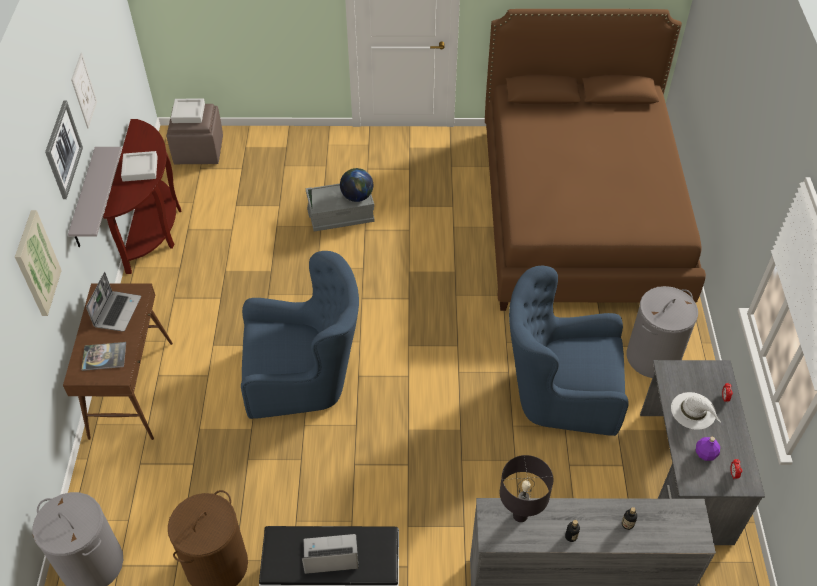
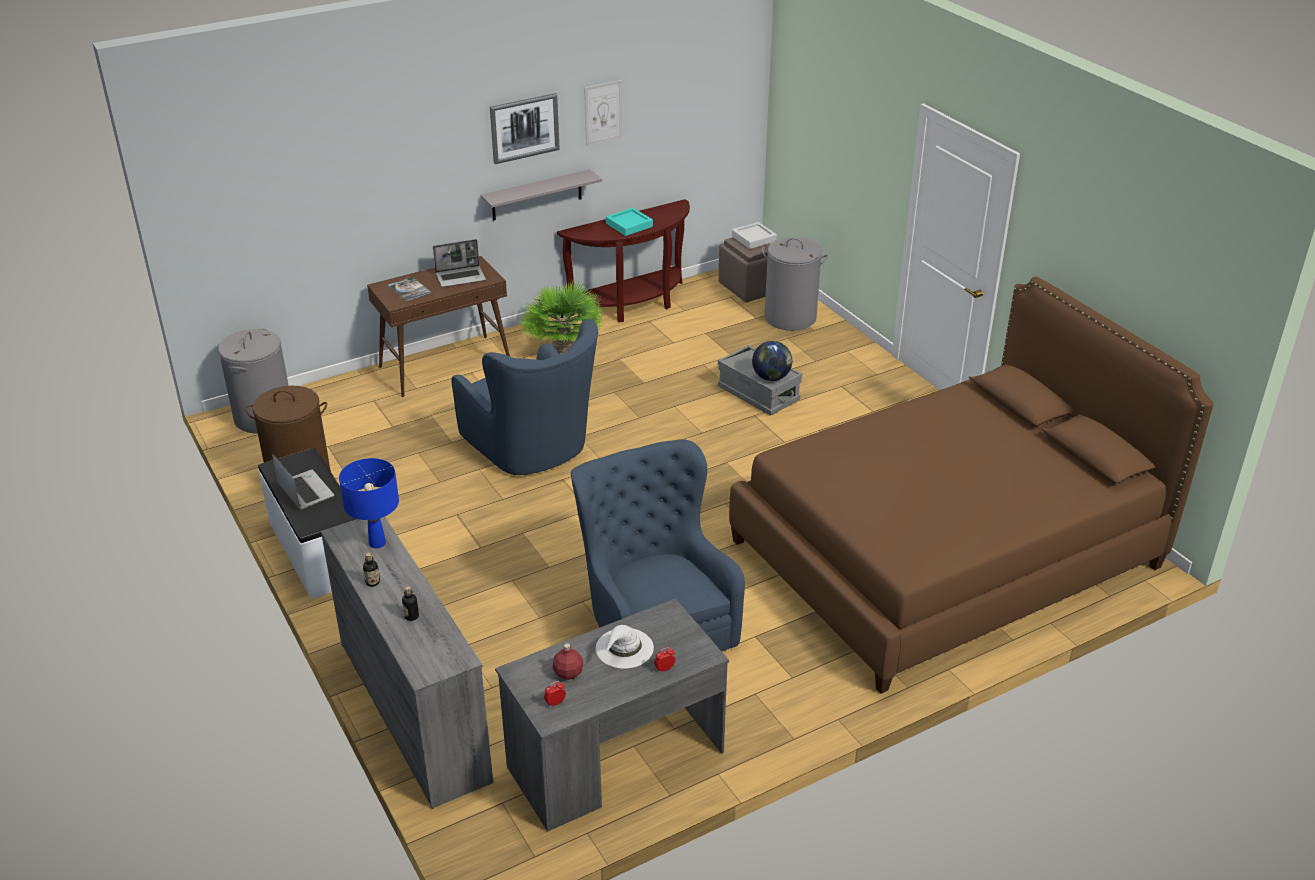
camera: 60 degrees right, 15 degrees down
(36, 263) = (408, 173): picture -> none
(140, 169) = (629, 225): grey tray -> turquoise tray
(183, 301) = (563, 352): none -> potted plant
(520, 516) = (377, 543): black table lamp -> blue table lamp
(652, 357) = (775, 681): grey laundry basket -> grey laundry basket (790, 317)
(705, 454) = (568, 673): purple bottle -> red bottle

